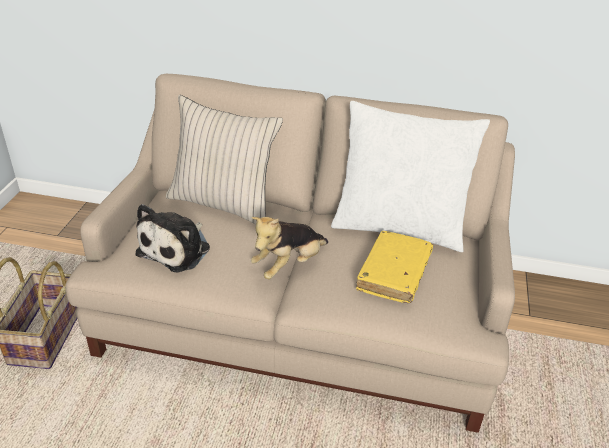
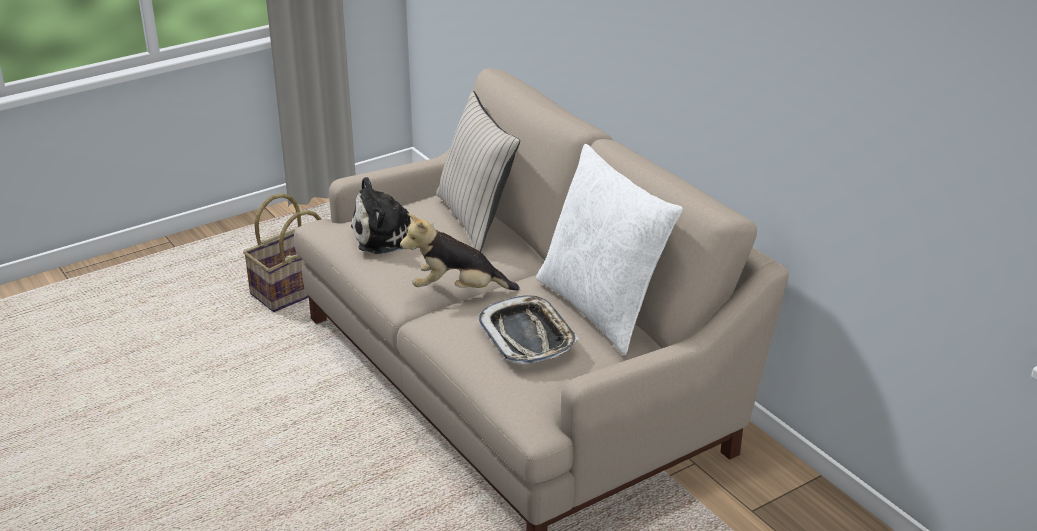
camera: 45 degrees right, 5 degrees down
(394, 273) = (527, 336): yellow book -> tray

